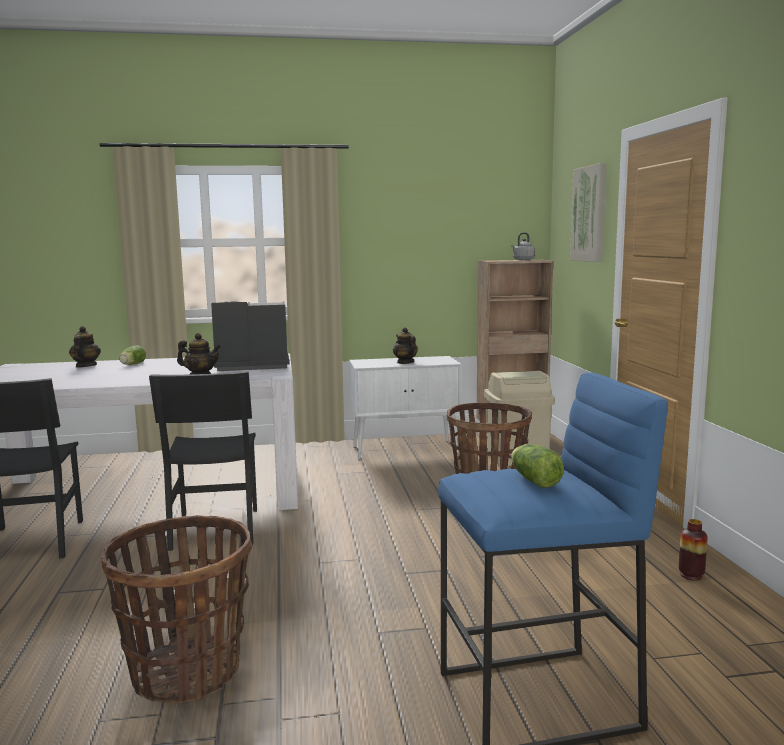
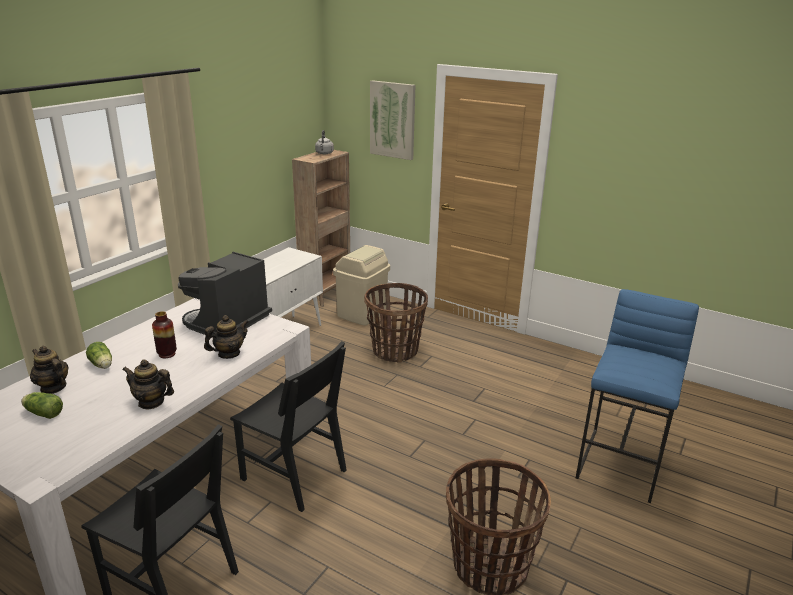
camera: 50 degrees left, 15 degrees up
(405, 362) = (280, 267): teapot -> teapot (151, 402)
(533, 479) = (643, 361): lettuce -> lettuce (43, 413)
(691, 575) = (562, 361): vase -> vase (167, 354)

